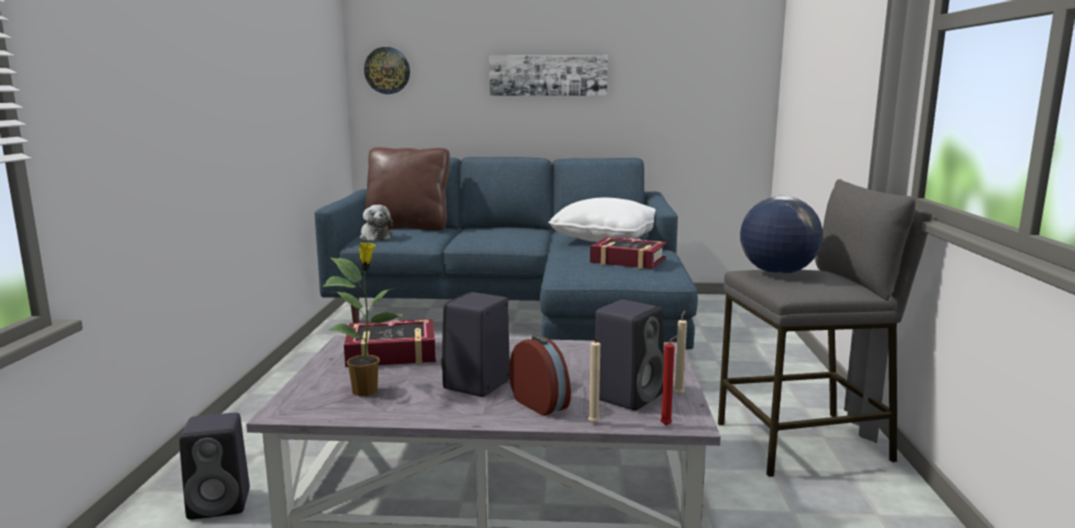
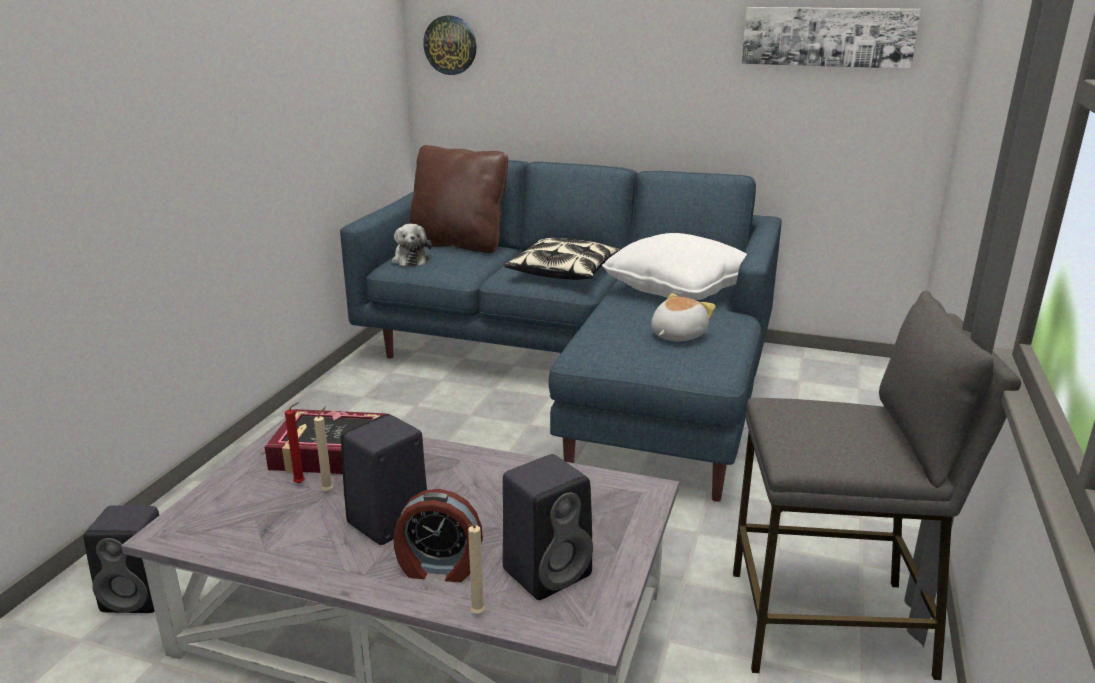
camera: 15 degrees right, 10 degrees up
(367, 391) = (267, 513): potted plant -> none
(509, 235) = (563, 271): none -> pillow
(541, 404) = (439, 568): alarm clock -> alarm clock turned 120 degrees clockwise
(548, 75) = (644, 57): picture -> picture (827, 37)
(628, 261) = (676, 335): book -> plush toy
(667, 425) = (562, 633): red candle -> red candle (301, 483)
(679, 394) = (612, 579): beige candle -> beige candle (329, 490)
(777, 272) = (810, 414): globe -> none

